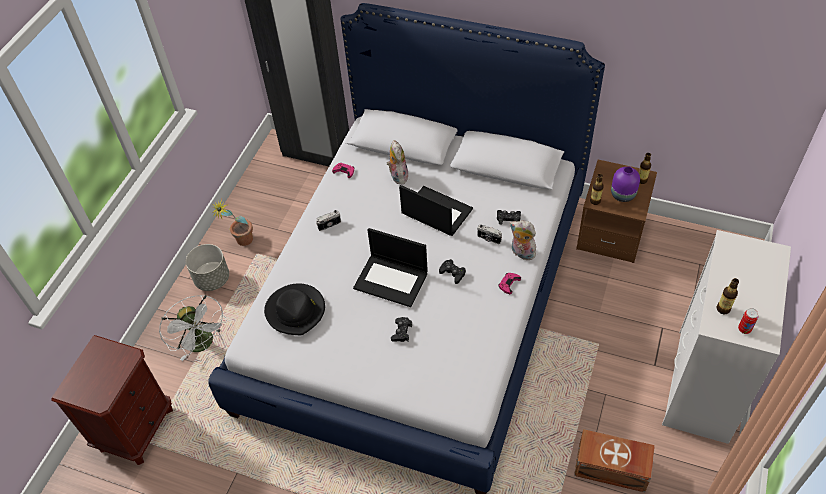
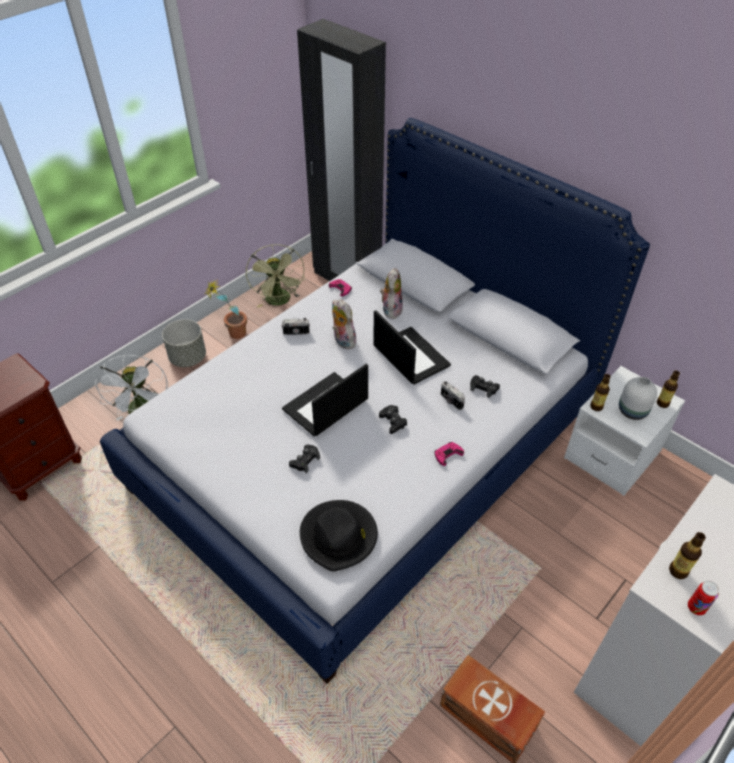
camera: 20 degrees right, 5 degrees down
(266, 195) = (280, 301): none -> green fan
(296, 311) = (213, 400): black hat -> black hat (339, 536)
(392, 280) = (325, 405): laptop -> laptop turned 90 degrees clockwise
(521, 253) = (479, 428): plush toy -> plush toy (342, 341)
(611, 232) = (612, 455): brown nightstand -> white nightstand
(622, 195) = (631, 411): purple vase -> white vase

